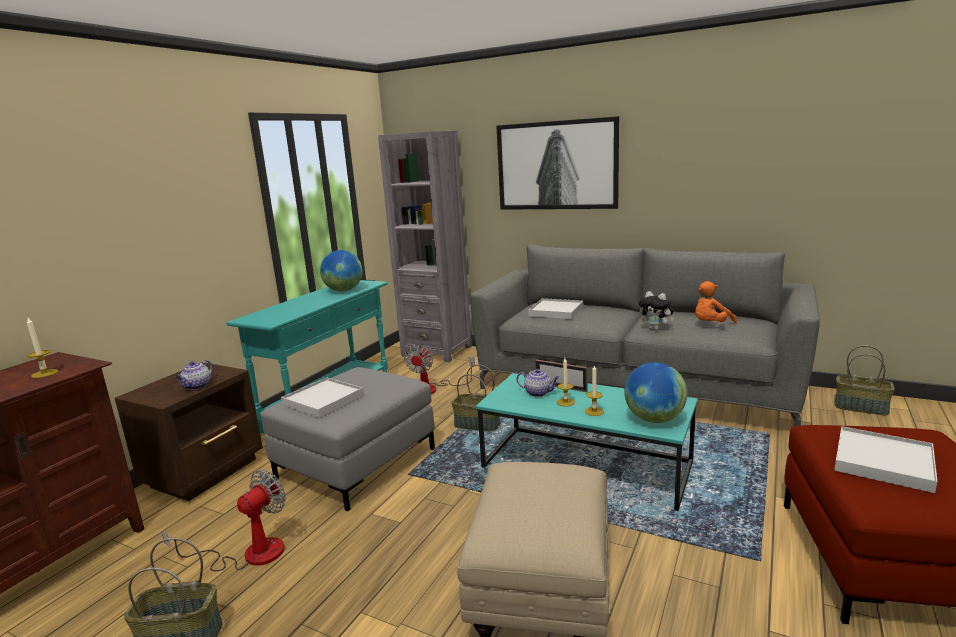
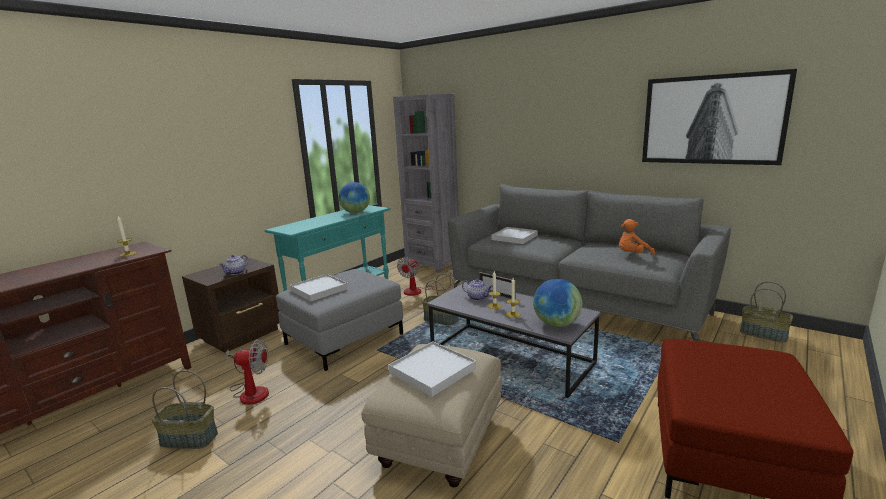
camera: 10 degrees right, 0 degrees up
(249, 554) = (250, 391): fan -> fan turned 45 degrees clockwise
(557, 165) = (526, 122): picture -> picture (712, 119)
(585, 466) = (510, 357): turquoise coffee table -> grey coffee table
(656, 329) = (586, 255): plush toy -> none
(883, 462) = (723, 372): white tray -> white tray (433, 371)

